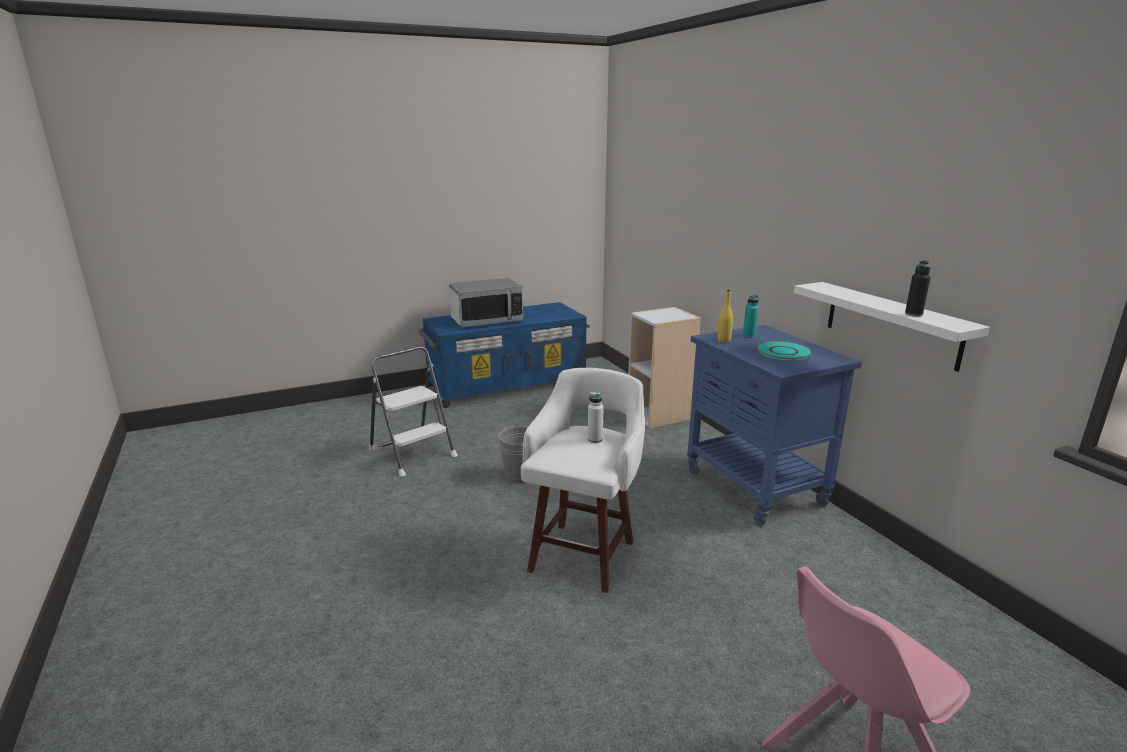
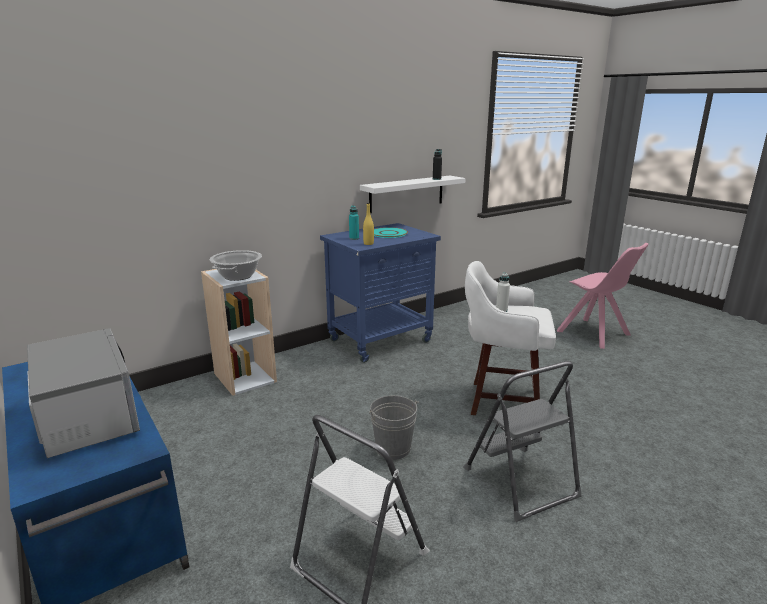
camera: 100 degrees left, 0 degrees up
(437, 531) = (522, 484): none -> grey step ladder
(658, 316) = (237, 276): none -> cooking pot

